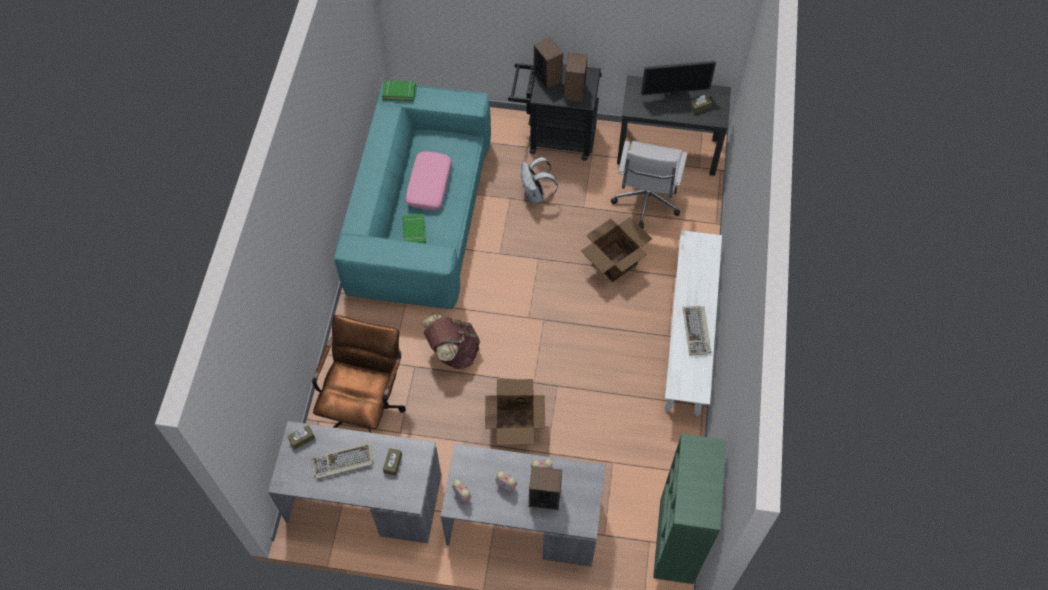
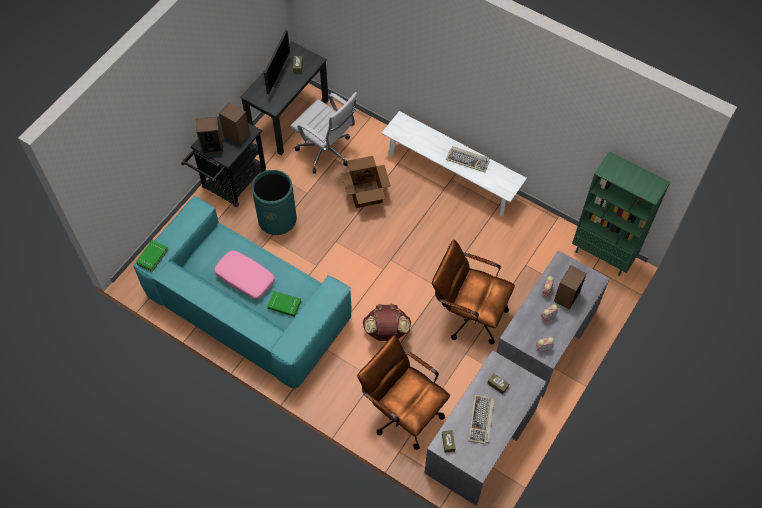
camera: 65 degrees left, 0 degrees up
(515, 425) = (468, 314): cardboard box -> brown office chair
(535, 195) = (277, 219): white backpack -> green trash can

